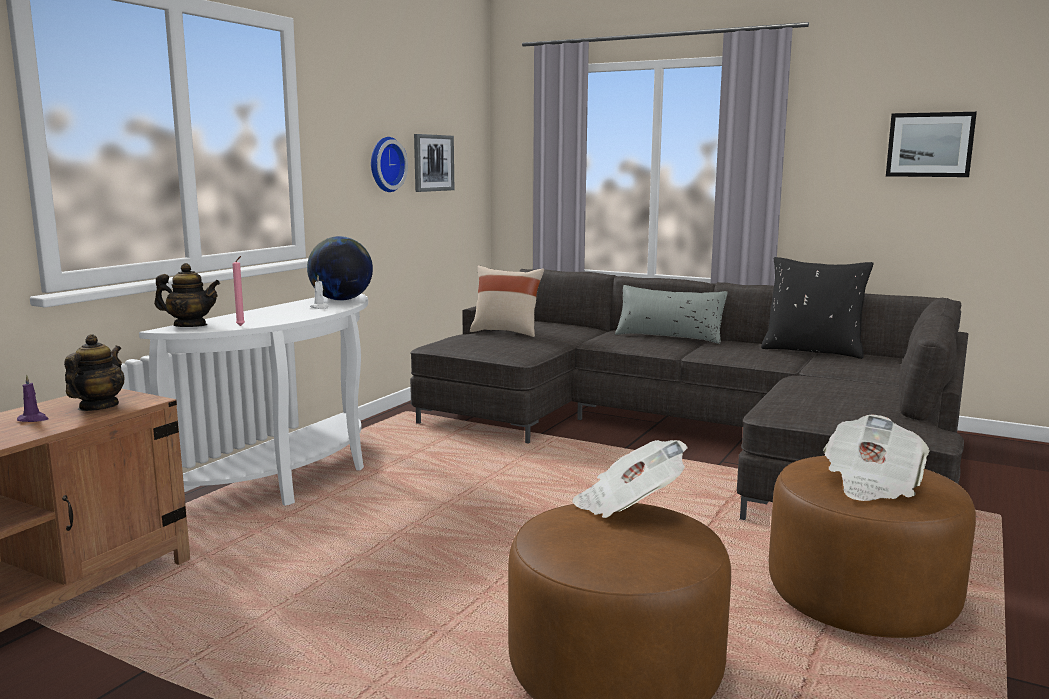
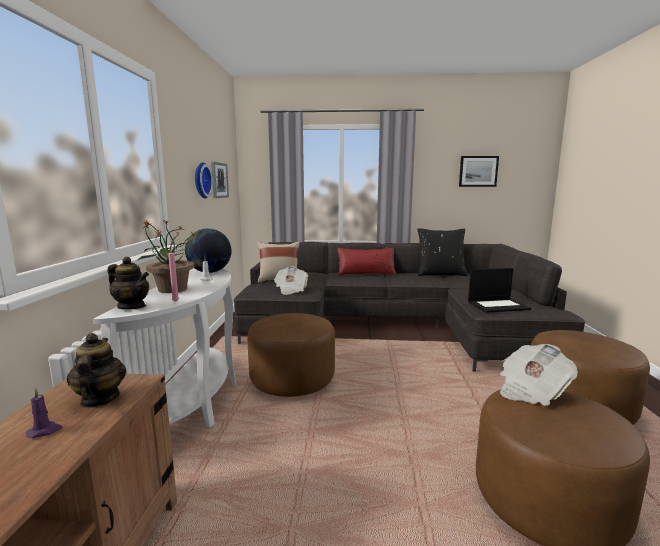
camera: 25 degrees left, 0 degrees up
(190, 325) = (132, 306): teapot -> teapot turned 45 degrees clockwise
(259, 314) = (171, 289): none -> potted plant
(440, 477) = (292, 379): none -> brown ottoman
(669, 336) = (366, 273): grey pillow -> red pillow
(814, 407) = (498, 305): none -> laptop
(871, 484) = (597, 347): newspaper -> newspaper (291, 290)

